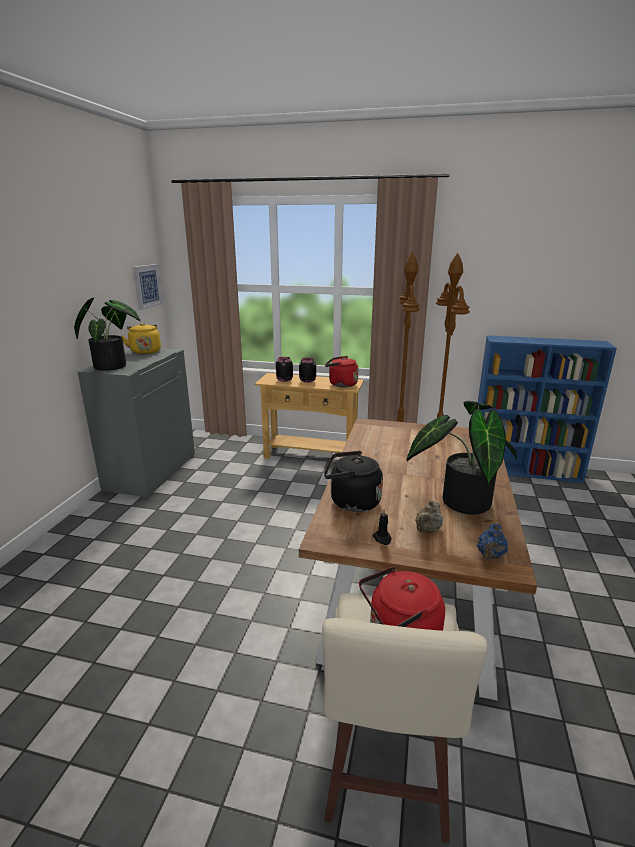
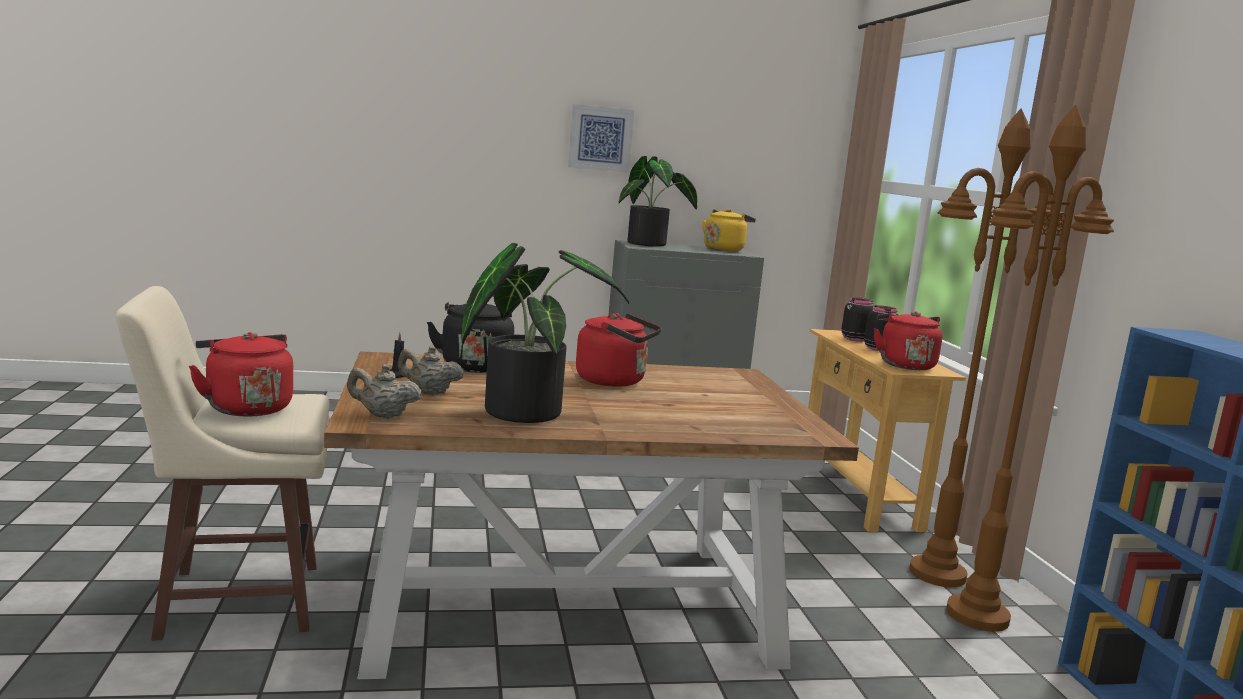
camera: 65 degrees right, 10 degrees down
(147, 286) = (794, 173): picture -> picture (600, 138)
(389, 461) = (615, 381): none -> red kettle
(490, 556) = (383, 415): blue teapot -> beige teapot

